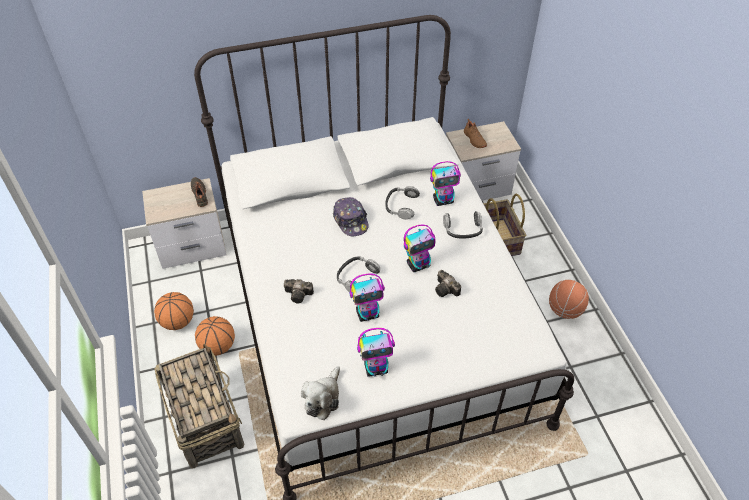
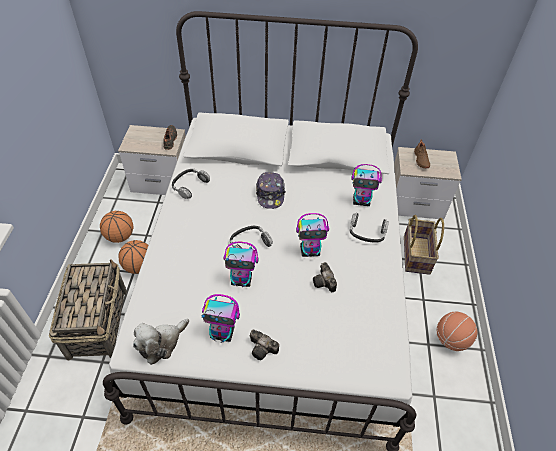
camera: 20 degrees right, 0 degrees up
(299, 295) = (193, 243): camera -> camera (263, 349)
(401, 206) = (321, 194): headphones -> headphones (190, 186)

